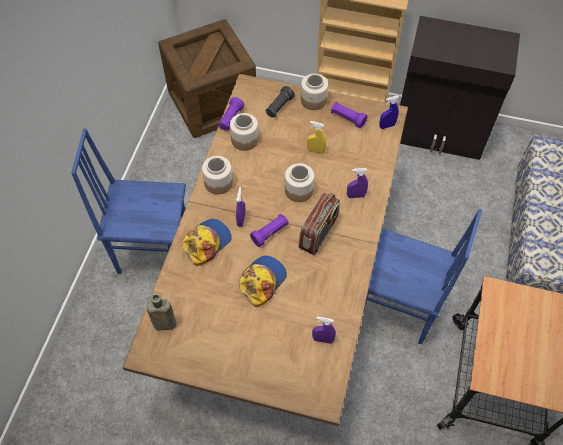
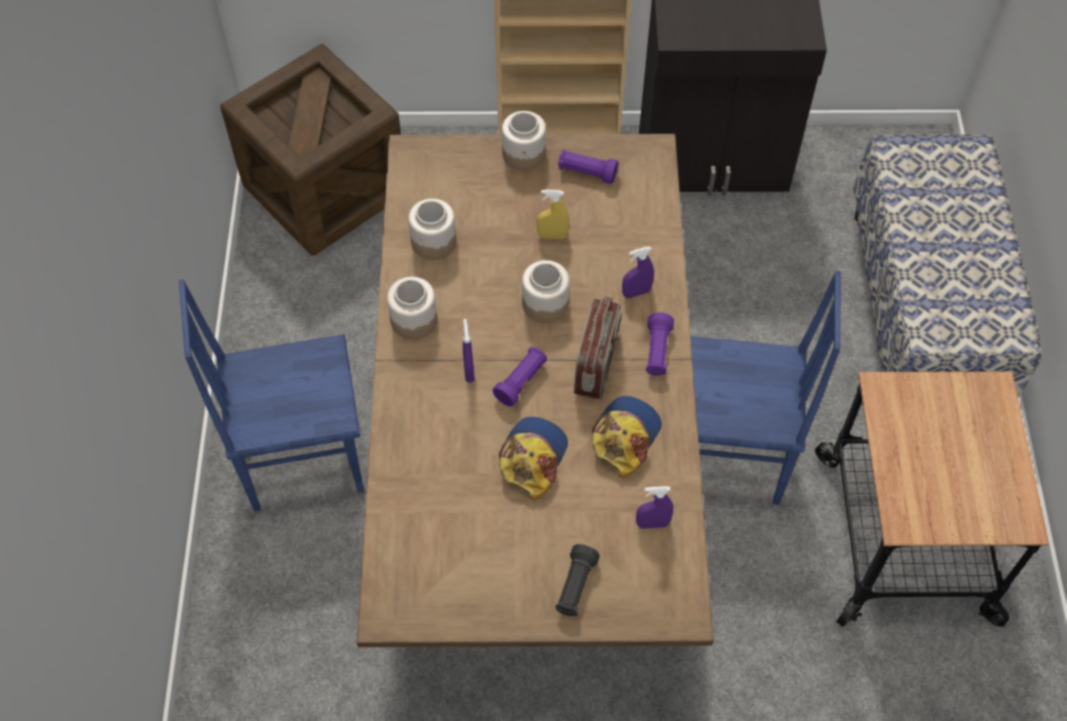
camera: 15 degrees left, 0 degrees up
(163, 324) = (399, 562): brown bottle -> none
(206, 242) = (426, 419): cap -> cap (625, 437)
(230, 119) = (400, 213): purple flashlight -> purple flashlight (657, 352)
(279, 107) = (472, 176): black flashlight -> black flashlight (575, 586)
(387, 126) = (652, 171): blue spray bottle -> none

